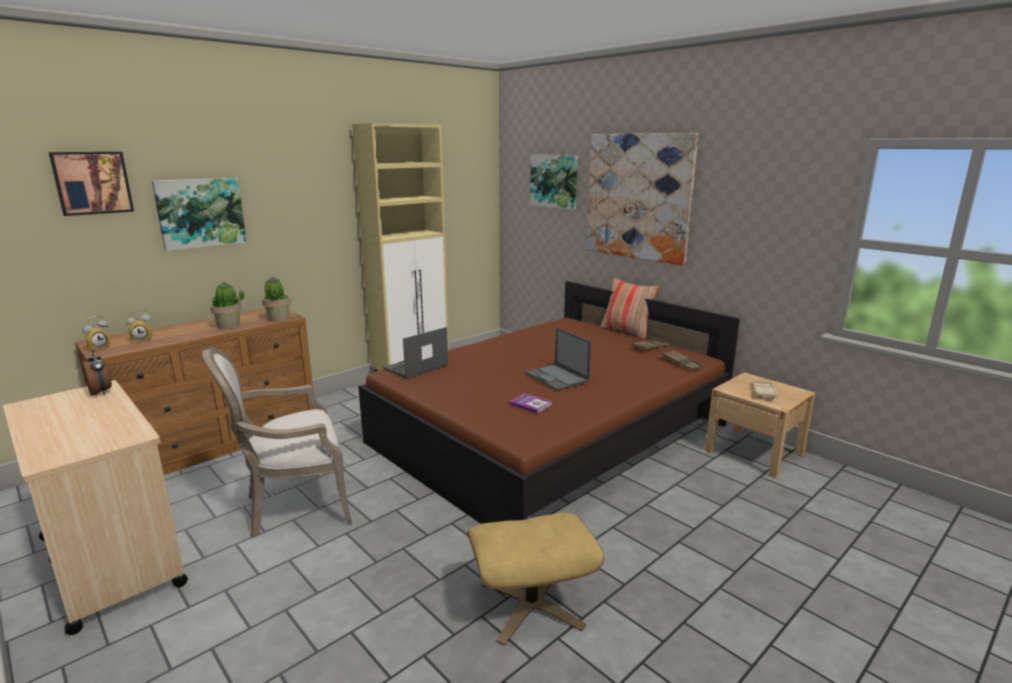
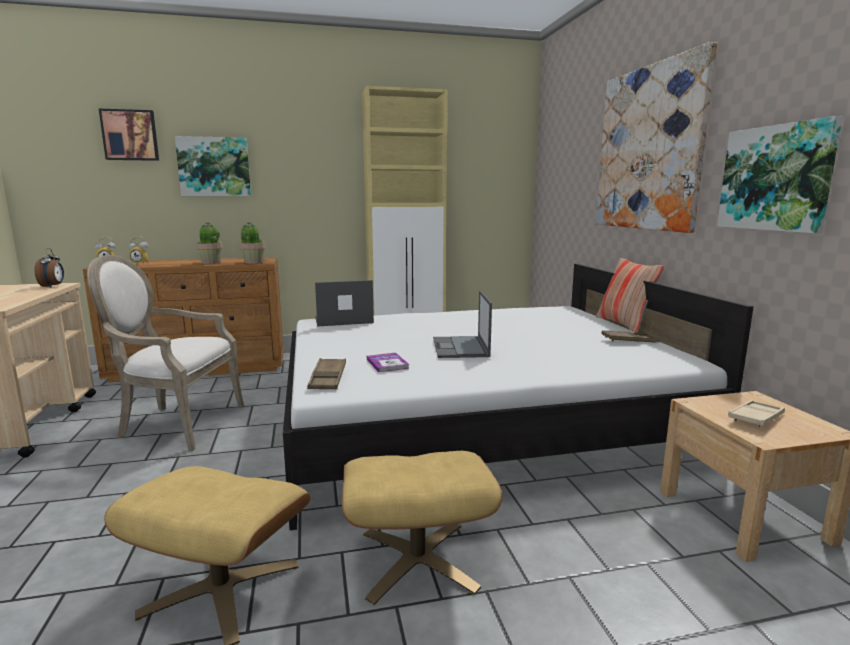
camera: 30 degrees right, 5 degrees down
(549, 433) = (475, 423): brown bed -> white bed
(554, 181) = (576, 148): picture -> picture (776, 178)
(624, 539) = (417, 560): none -> beige ottoman
(682, 363) = (648, 361): brown tray -> brown tray (328, 378)

